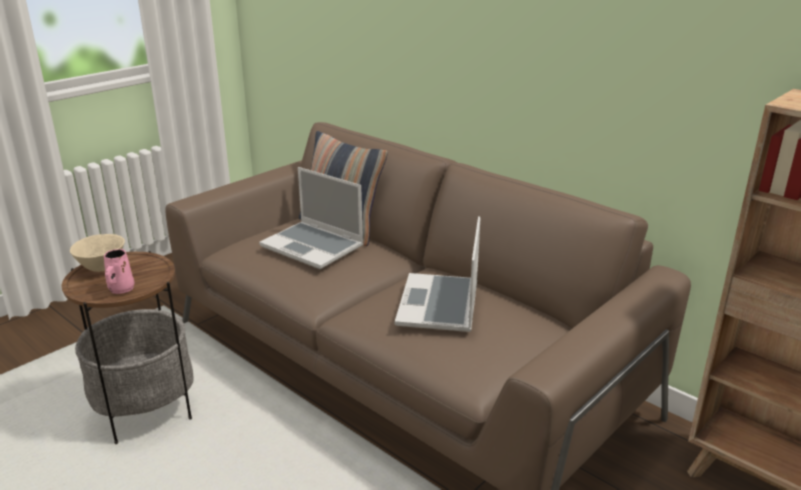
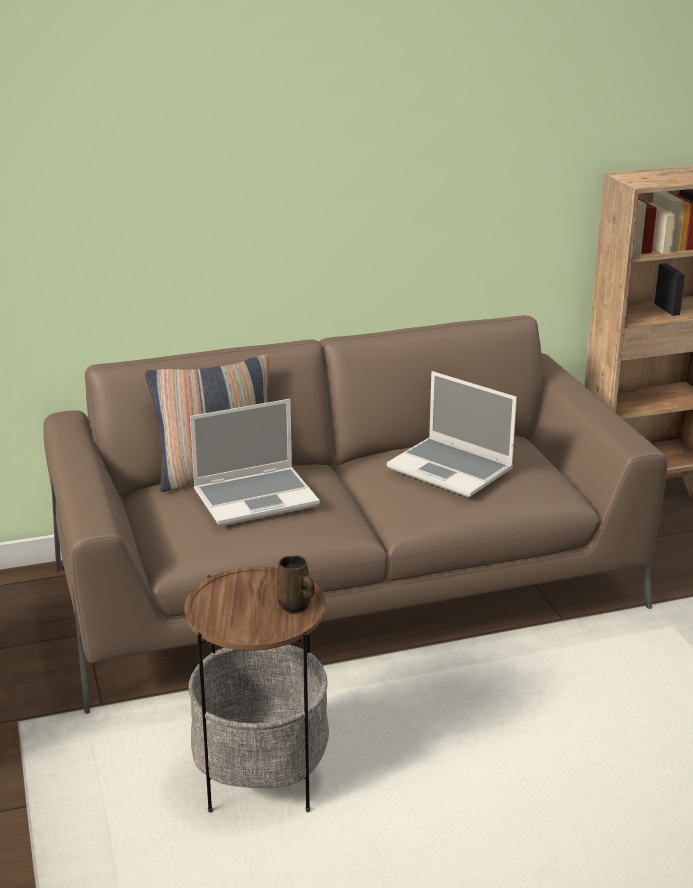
camera: 60 degrees left, 0 degrees up
(101, 268) = (222, 612): beige bowl -> none
(120, 289) = (295, 606): pink mug -> brown mug

